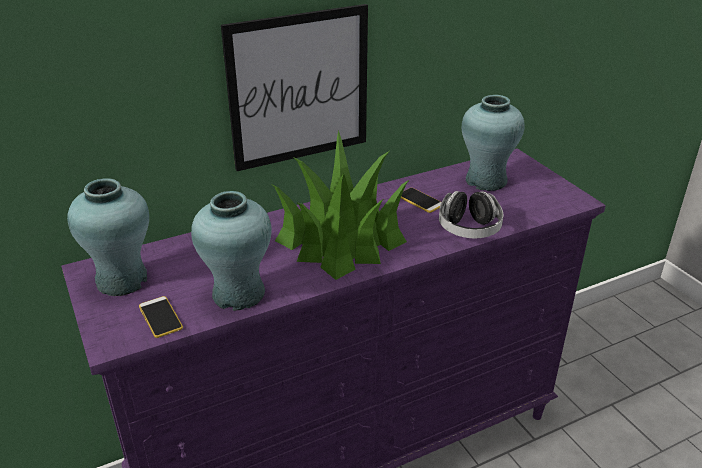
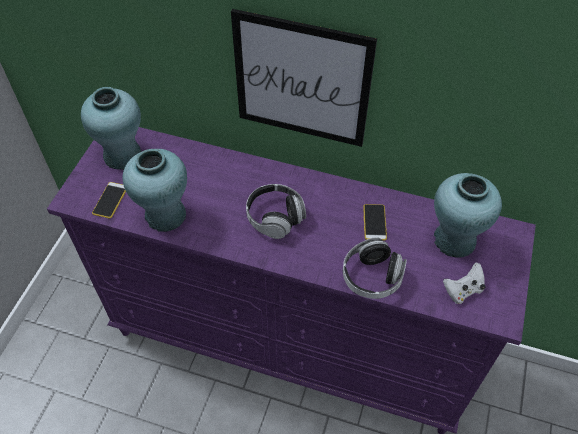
camera: 45 degrees right, 20 degrees up
(341, 240) = (275, 218): potted plant -> headphones
(534, 201) = (462, 290): none -> white game controller

